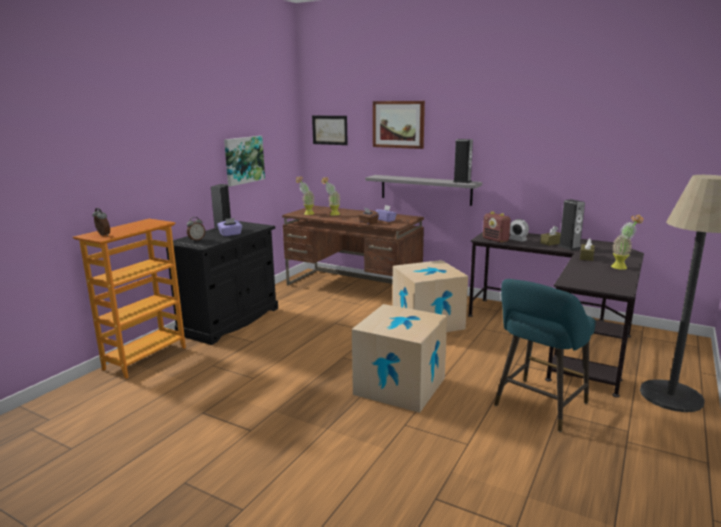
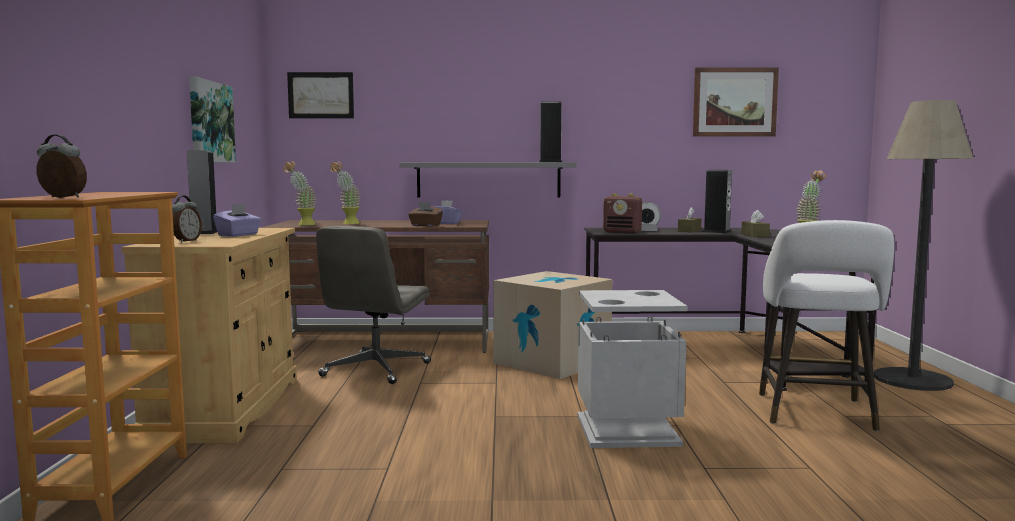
camera: 30 degrees left, 10 degrees down
(230, 321) = (227, 408): black cabinet -> beige cabinet
(323, 308) = (376, 370): none -> grey office chair
(398, 124) = (442, 85): picture -> picture (734, 102)
(400, 386) = (628, 430): cardboard box -> grey trash can
(538, 406) = (816, 414): turquoise stool -> white stool

